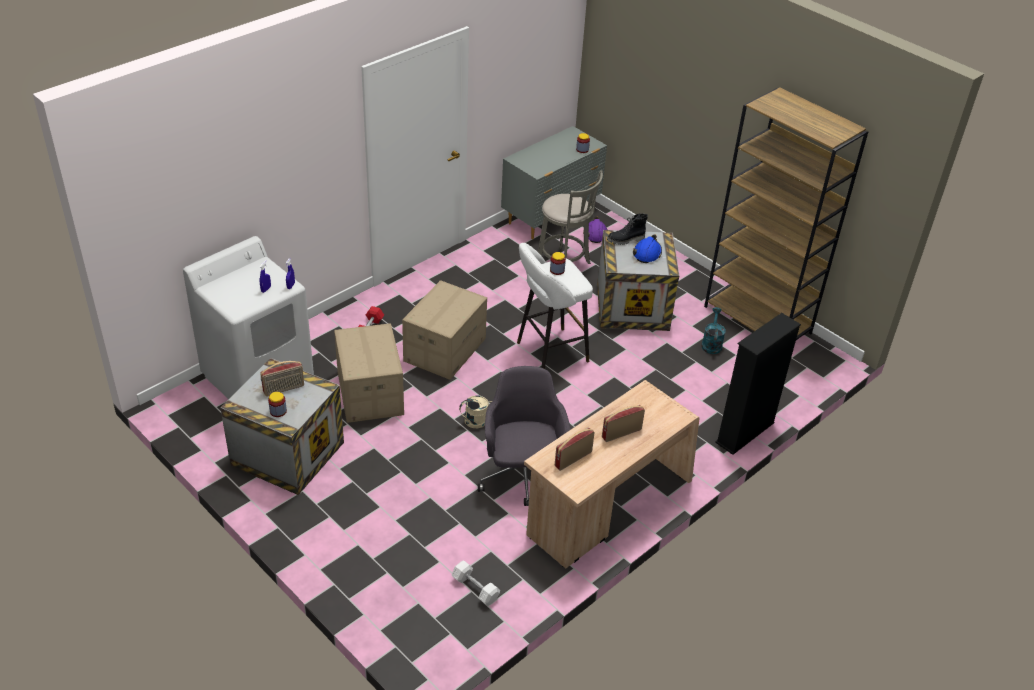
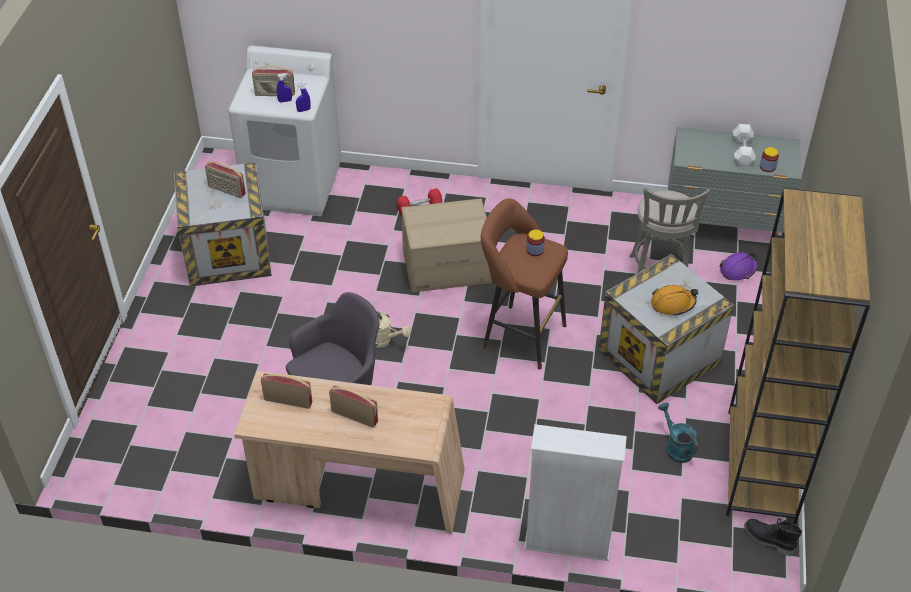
camera: 55 degrees right, 5 degrees up
(250, 290) = (274, 94): none -> radio
(278, 411) = (198, 203): jar -> none
(369, 393) = (343, 255): cardboard box -> none
(475, 588) = (182, 452): white dumbbell -> white dumbbell (742, 151)
(548, 353) = (519, 335): white stool -> brown stool
(626, 240) = (674, 278): black boot -> black boot (768, 540)
(647, 253) = (672, 304): blue hard hat -> orange hard hat
(711, 343) = (676, 447): turquoise watering can -> turquoise watering can turned 90 degrees counterclockwise
(745, 433) = (567, 543): black bookcase -> white bookcase

